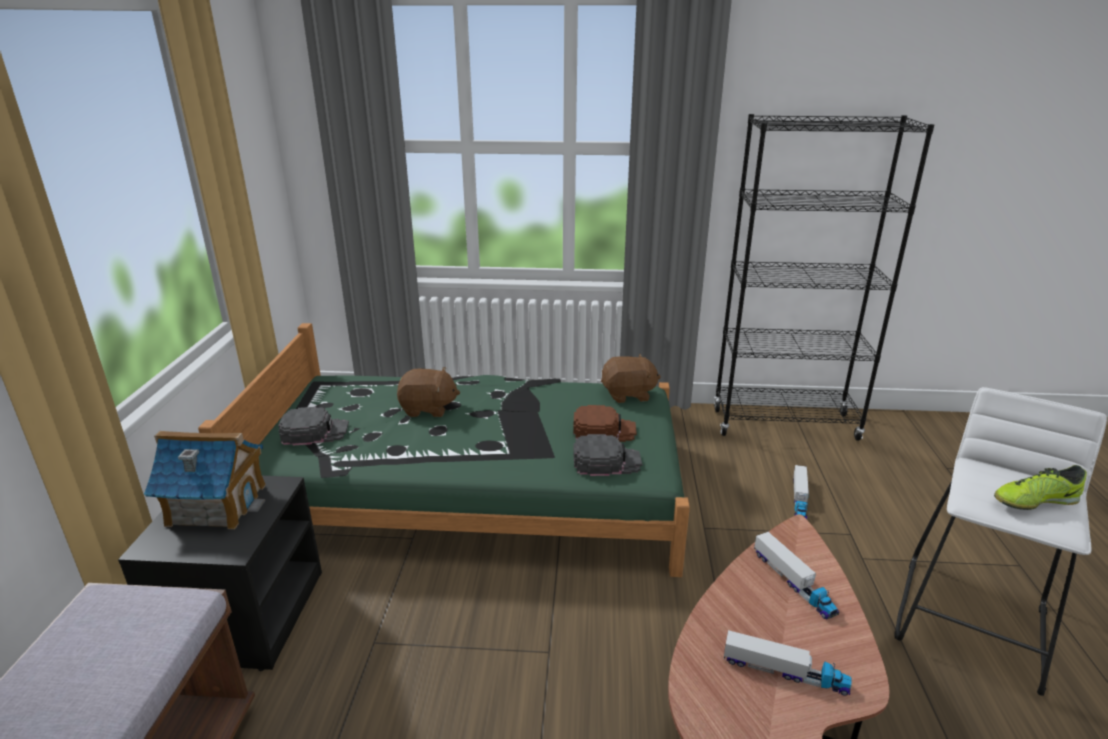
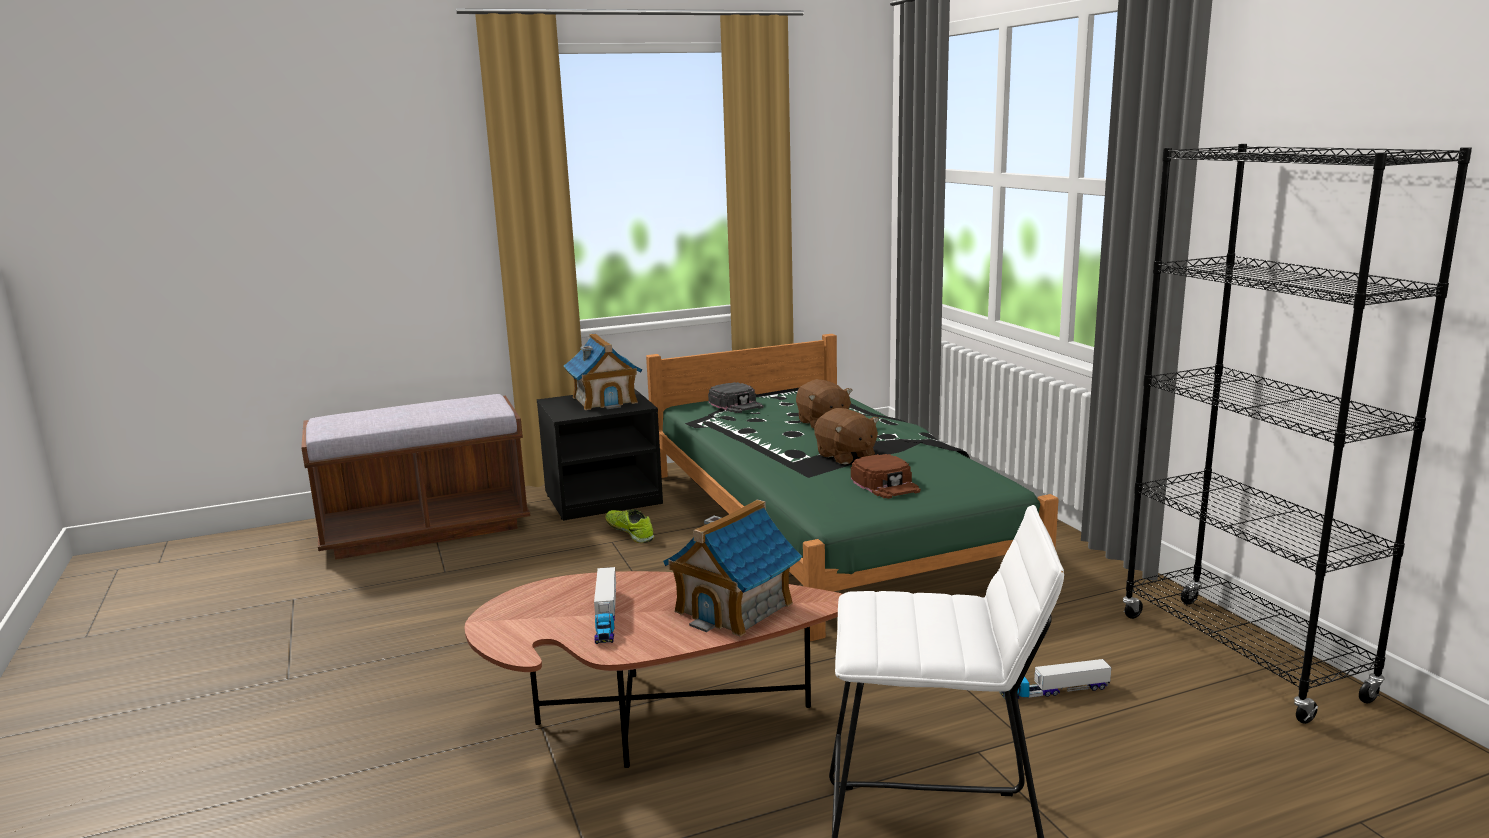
camera: 65 degrees right, 10 degrees down
(606, 461) = (829, 495): black cap -> none
(628, 394) = (980, 481): brown plush toy -> brown plush toy (845, 456)
(793, 583) = (734, 607): toy truck -> toy house
(1034, 501) = (911, 632): shoe -> shoe (630, 532)

